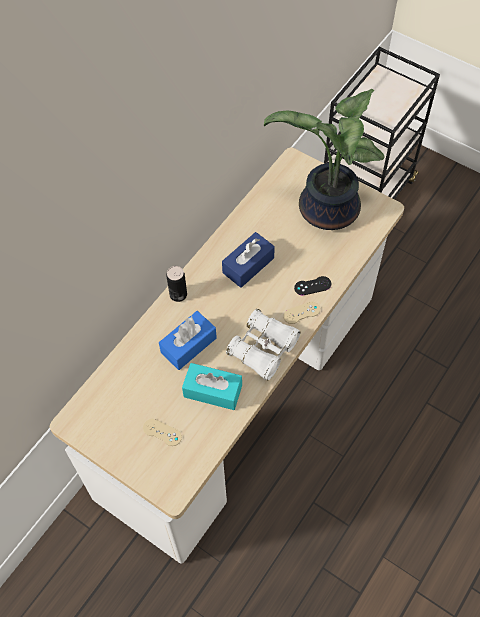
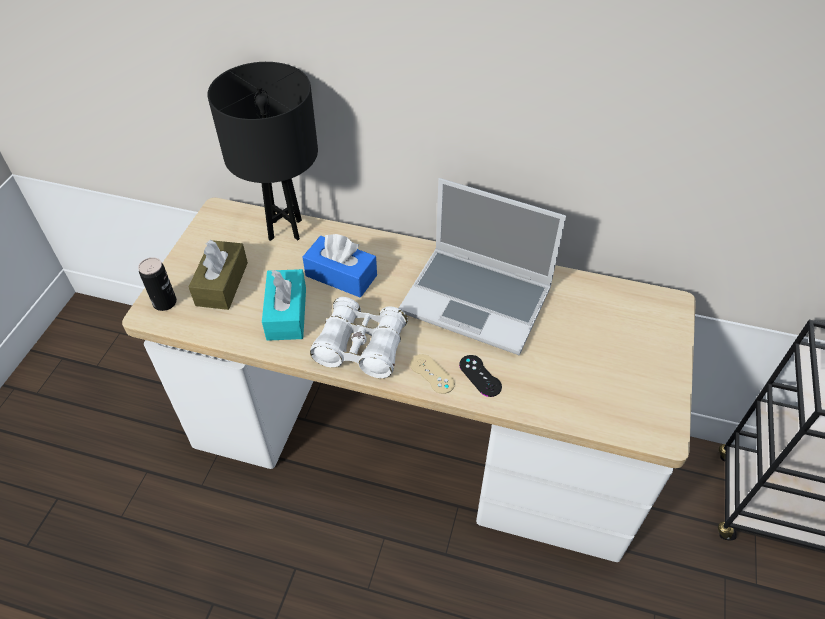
camera: 70 degrees right, 10 degrees down
(119, 374) = (285, 230): none -> black table lamp
(162, 432) = (222, 284): beige game controller -> brown tissue box
(178, 294) = (406, 248): can -> can (165, 302)
(248, 265) = (478, 300): blue tissue box -> laptop
(326, 212) = (610, 361): potted plant -> none

